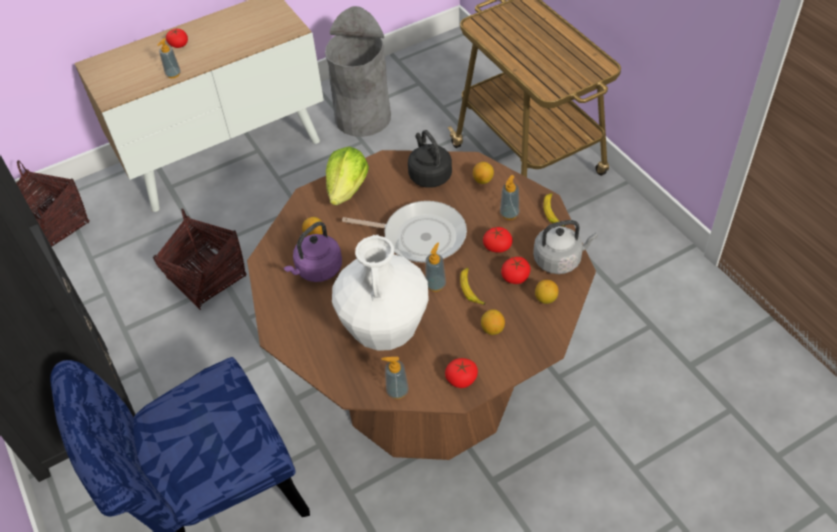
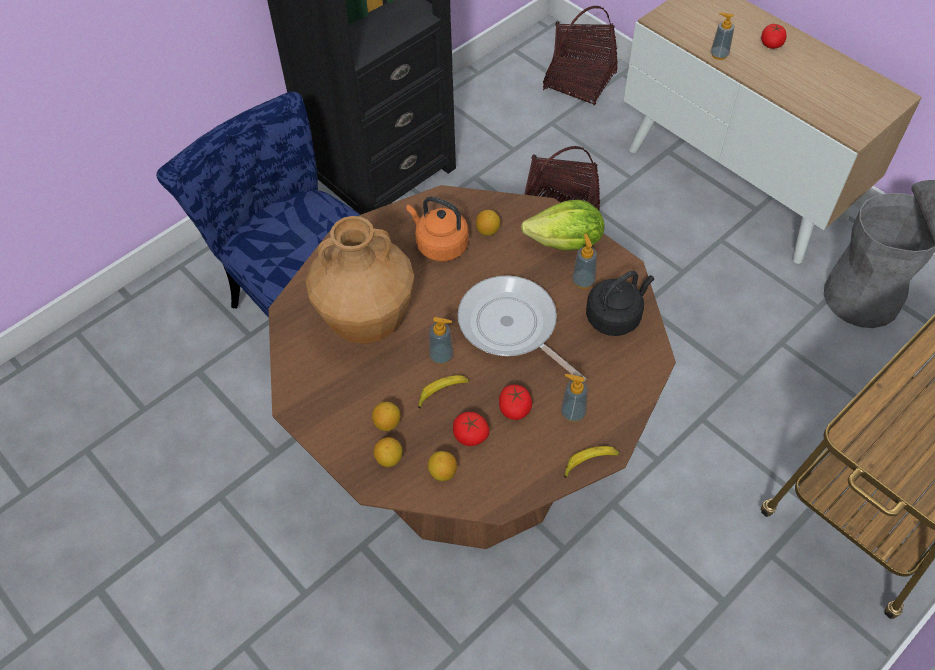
camera: 75 degrees right, 5 degrees up
(317, 270) = (439, 245): purple kettle -> orange kettle
(385, 332) = (366, 323): white vase -> brown vase
(397, 391) = (292, 349): soap dispenser -> soap dispenser (583, 281)
(420, 236) = (511, 327): frying pan -> frying pan turned 135 degrees clockwise
(461, 379) = (315, 404): tomato -> none
(483, 180) = (624, 375): lemon -> lemon (389, 459)
(559, 260) = (509, 480): grey kettle -> none

